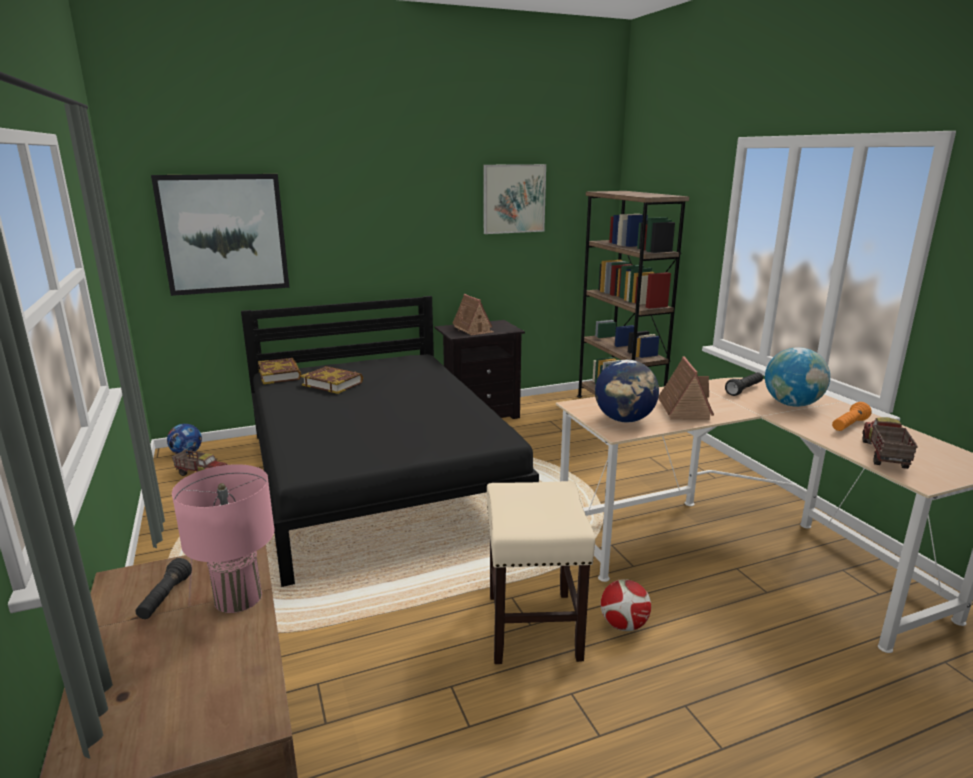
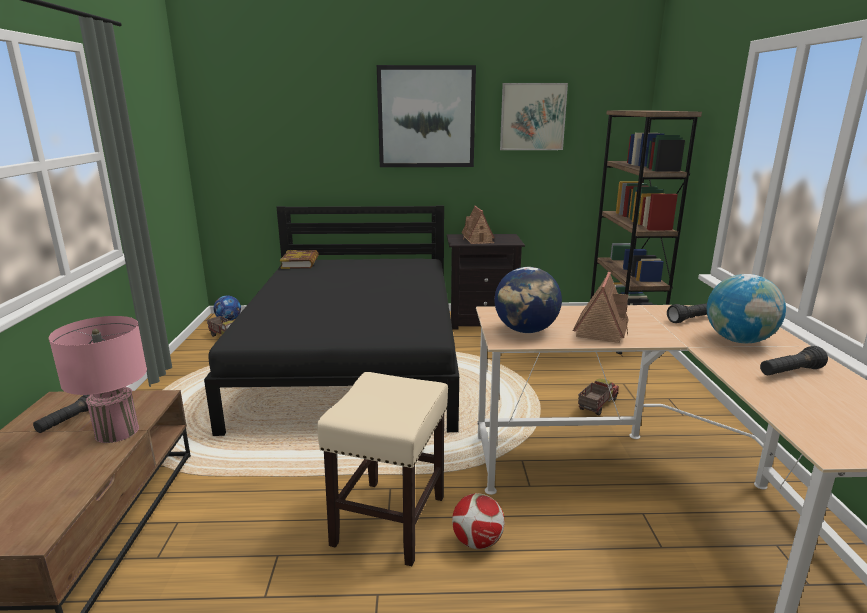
camera: 20 degrees right, 0 degrees up
(224, 234) = (267, 140): picture -> picture (426, 117)
(332, 384) = (333, 274): book -> none
(848, 426) = (790, 372): orange flashlight -> black flashlight
(883, 455) = (805, 411): toy truck -> toy truck (596, 404)

